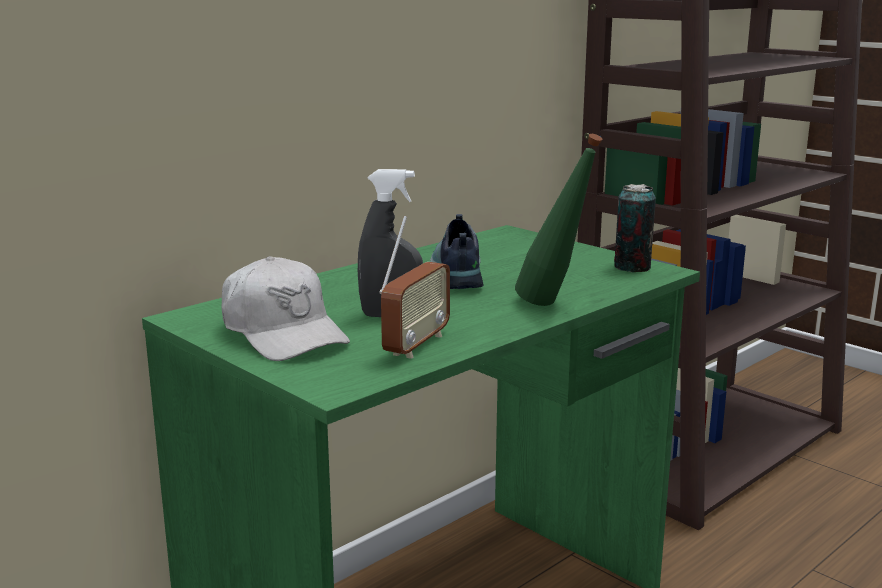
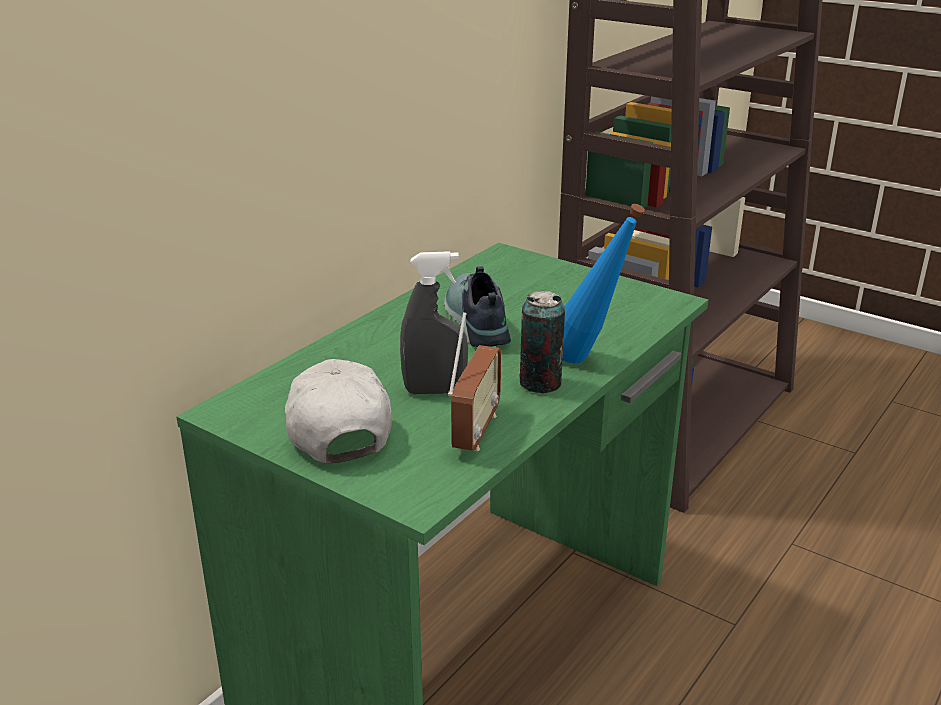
camera: 10 degrees left, 10 degrees up
(283, 334) = (336, 427): white cap -> white cap turned 150 degrees counterclockwise
(554, 306) = (589, 362): green bottle -> blue bottle
(632, 268) = (643, 299): can -> can (540, 383)

